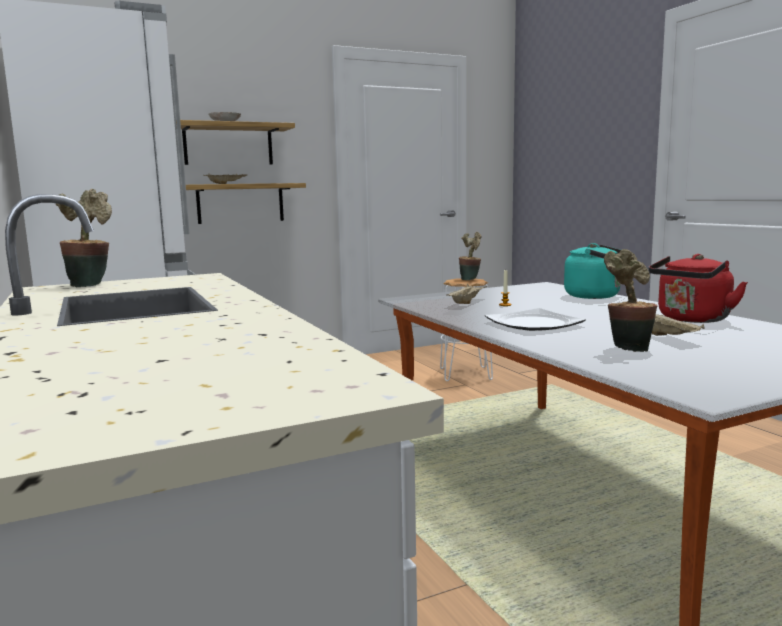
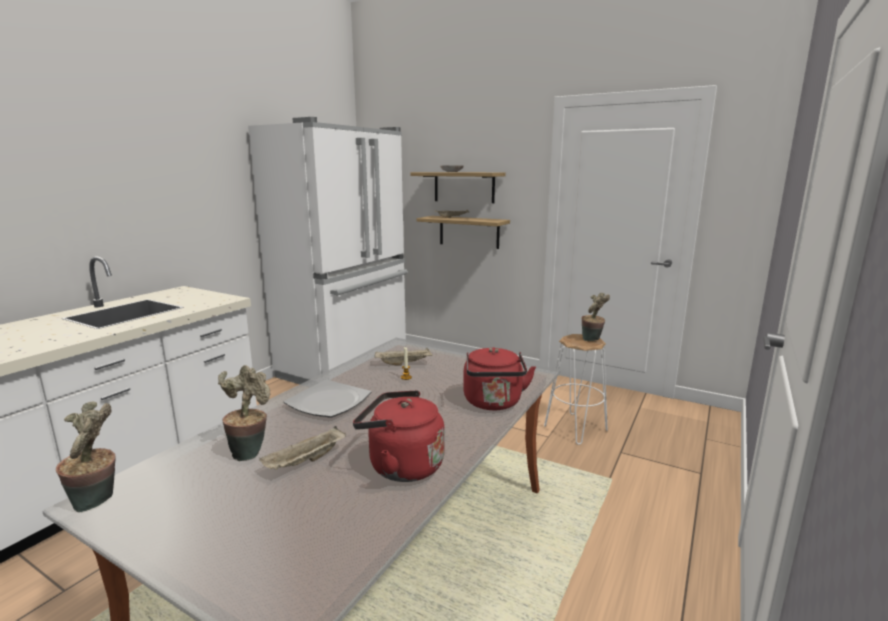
camera: 55 degrees right, 5 degrees up
(91, 284) = (193, 292): potted plant -> potted plant (98, 501)
(596, 296) = (493, 403): turquoise kettle -> red kettle

